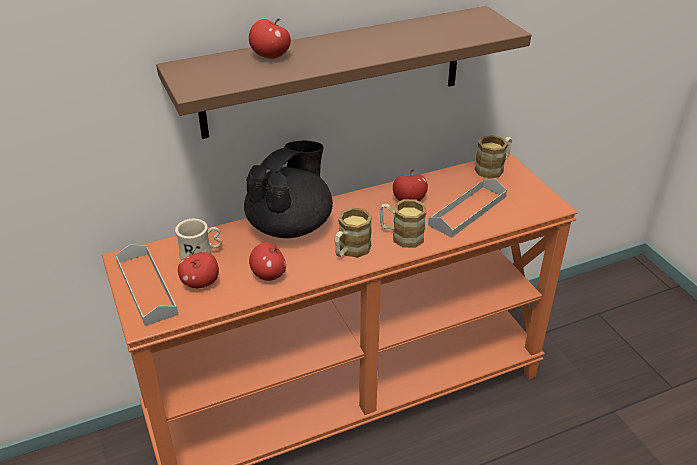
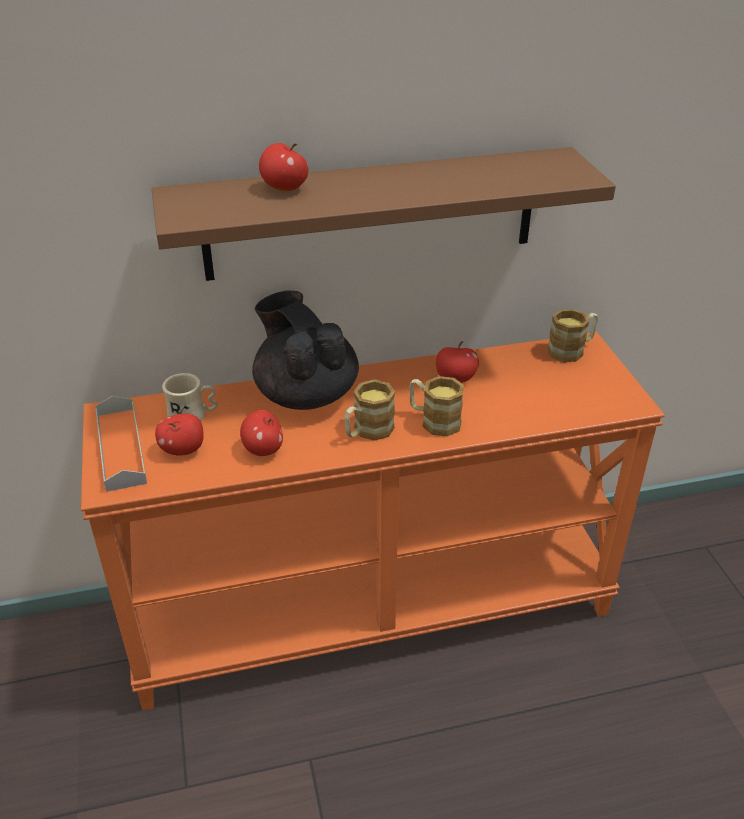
camera: 10 degrees right, 0 degrees up
(291, 225) = (306, 394): black teapot -> black teapot turned 75 degrees counterclockwise
(467, 211) = (524, 399): grey tray -> none

